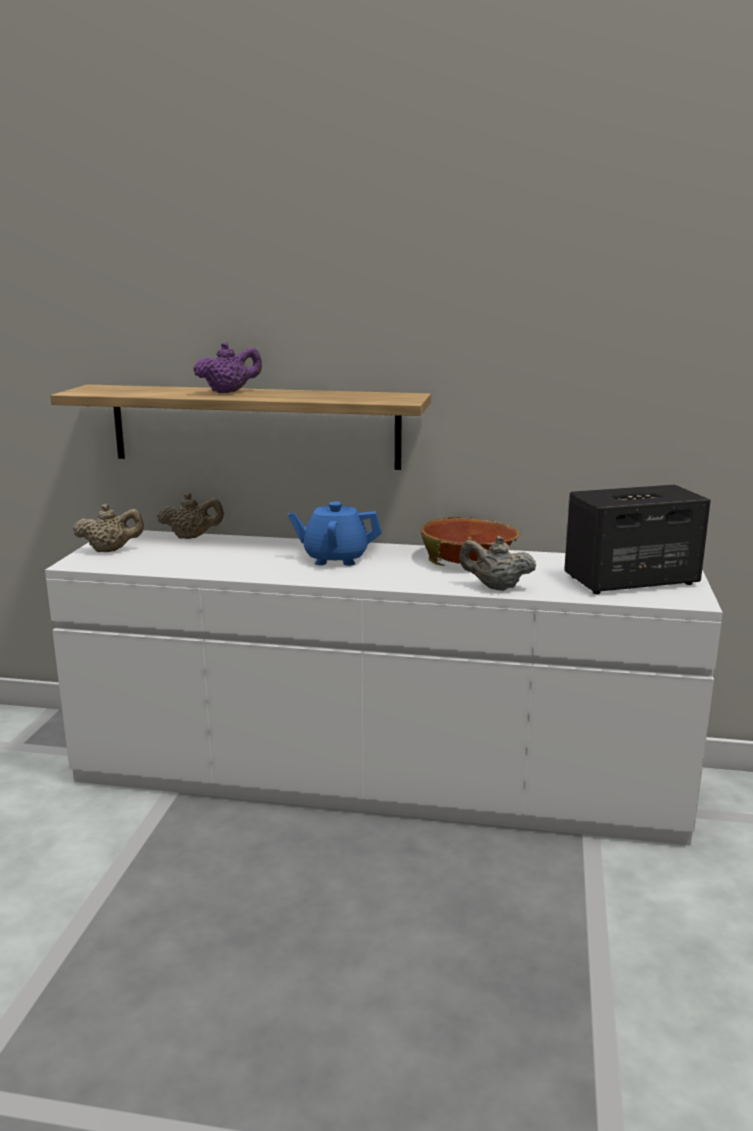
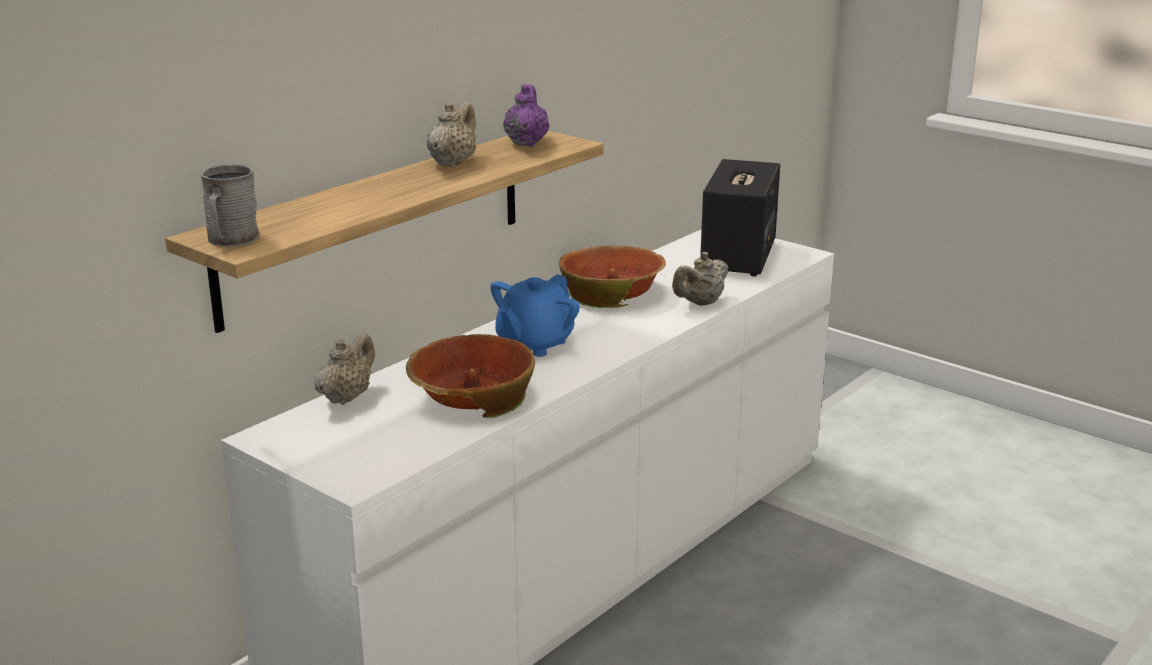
camera: 60 degrees left, 5 degrees up
(89, 389) = (231, 240): none -> grey mug
(110, 550) = (330, 453): beige teapot -> beige teapot (453, 163)
(226, 562) = (472, 396): none -> bowl
(229, 392) = (390, 187): purple teapot -> purple teapot (526, 143)

